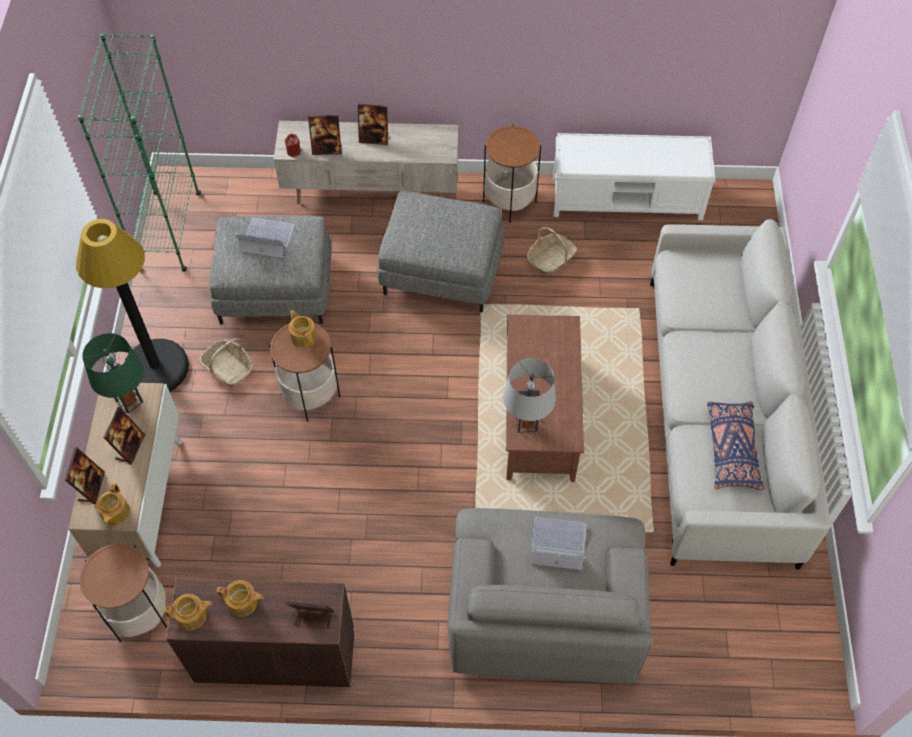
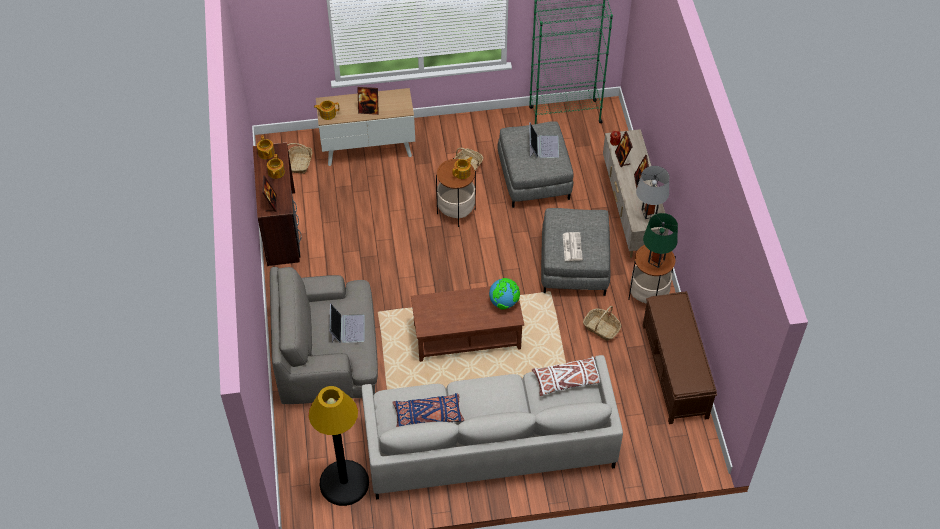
camera: 80 degrees right, 5 degrees down
(91, 487) = (341, 100): picture frame -> none
(129, 401) = (398, 103): green table lamp -> green table lamp (656, 260)
(139, 612) = (299, 163): side table -> basket
(156, 368) = (459, 133): black floor lamp -> black floor lamp (344, 483)
(459, 237) = (572, 246): none -> newspaper
(526, 423) = (431, 304): grey table lamp -> grey table lamp (649, 213)
(539, 333) = (504, 302): none -> globe
(628, 199) = (675, 371): white bench -> brown bench
(685, 278) = (567, 380): none -> white pillow

